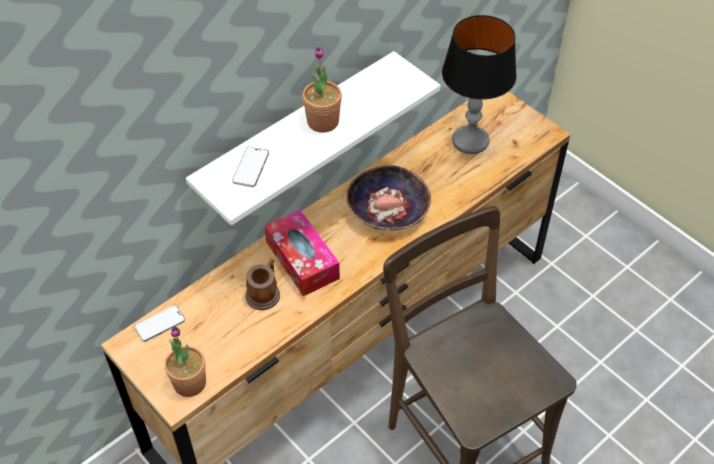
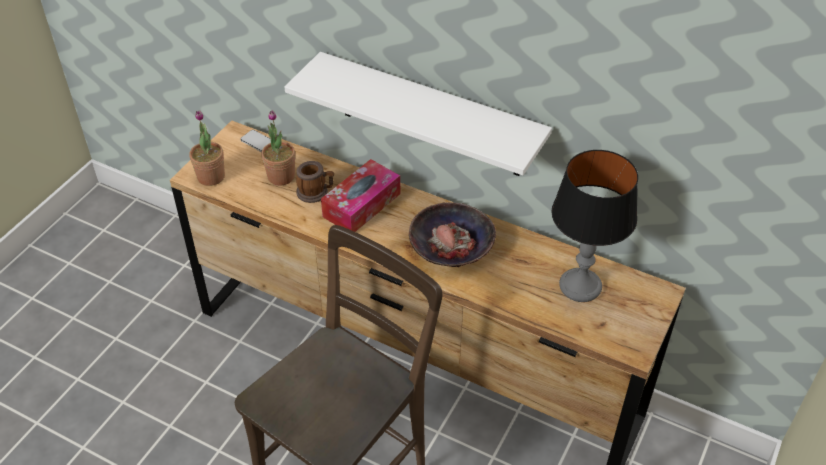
camera: 70 degrees right, 5 degrees down
(251, 168) = (347, 81): phone -> none
(323, 121) = (425, 106): potted plant -> potted plant (281, 176)

